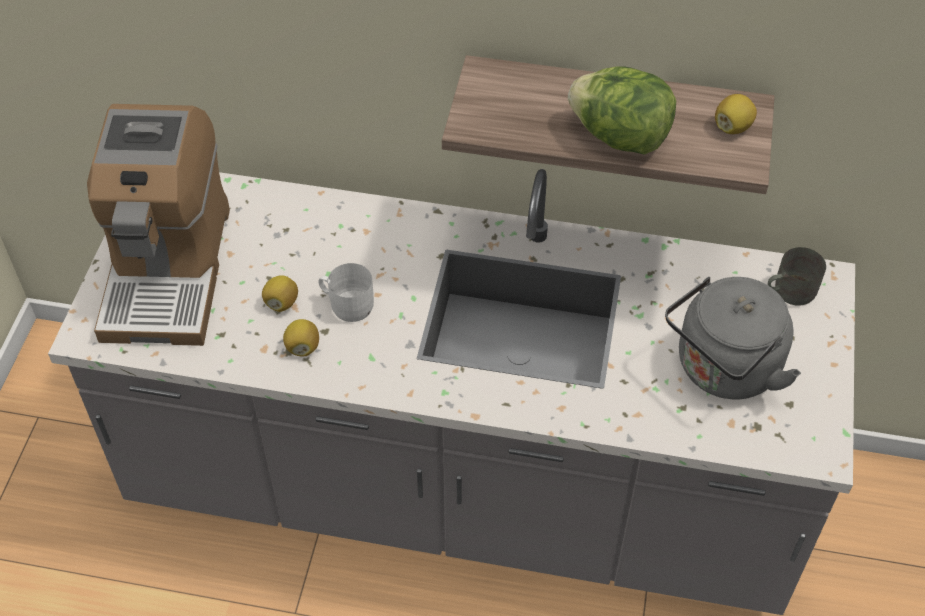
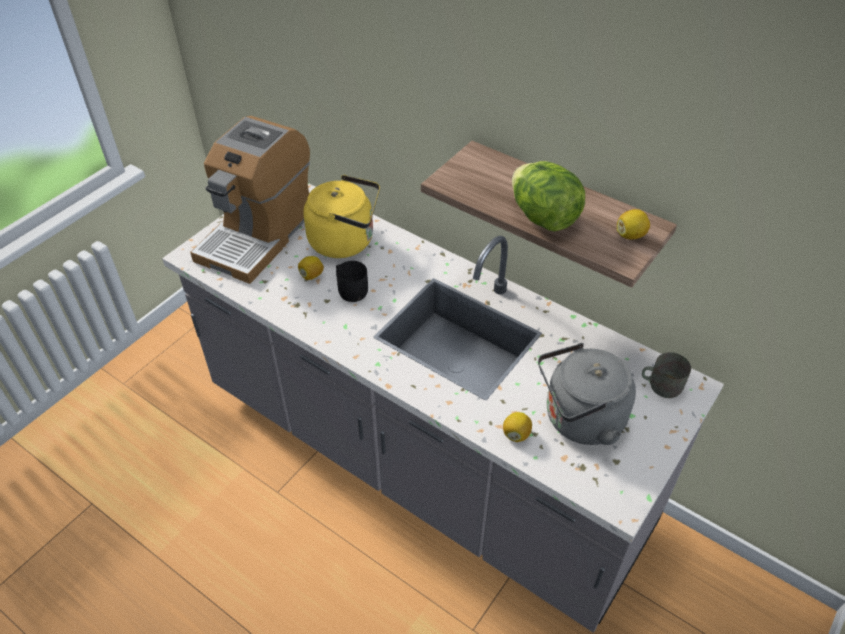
camera: 25 degrees right, 5 degrees down
(298, 237) = (346, 241): none -> yellow kettle
(302, 347) = (307, 305): lemon -> lemon (516, 434)
(347, 303) = (350, 289): white mug -> black mug

